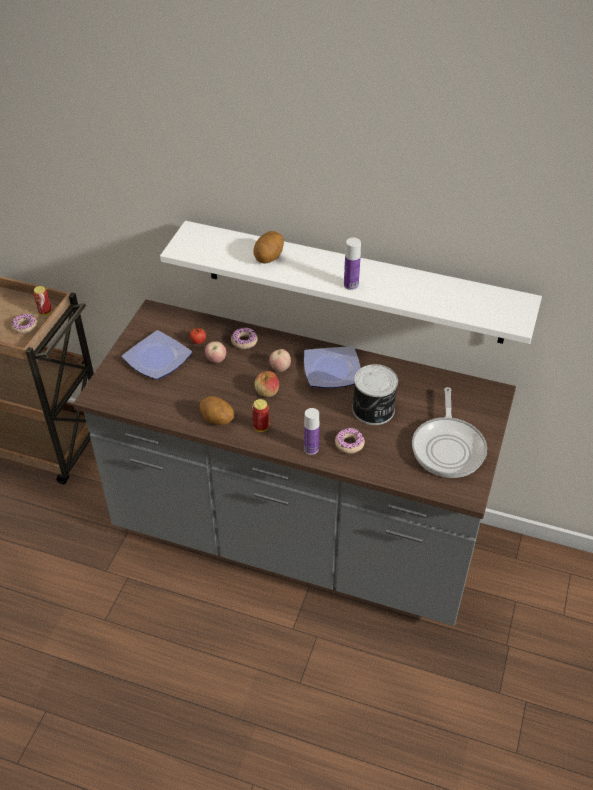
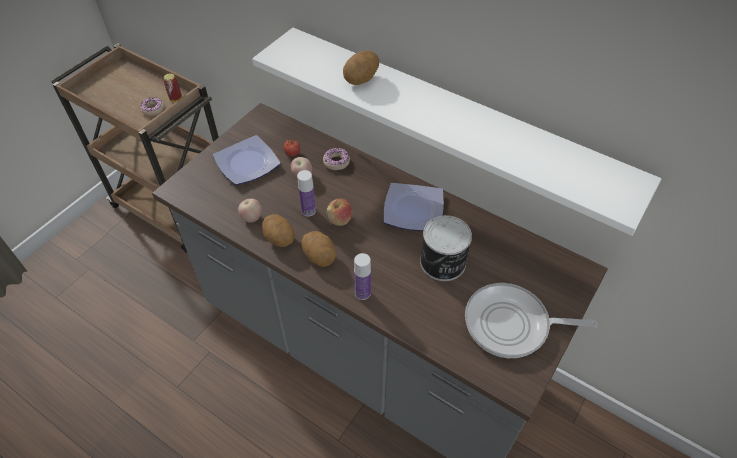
camera: 15 degrees right, 5 degrees up
(261, 427) = (320, 257): can -> potato
(280, 368) = (362, 197): apple -> apple (252, 218)
(349, 443) = (405, 296): donut -> none
(351, 285) = (438, 125): bottle -> bottle (308, 211)
(448, 447) = (511, 324): frying pan -> frying pan turned 75 degrees clockwise

